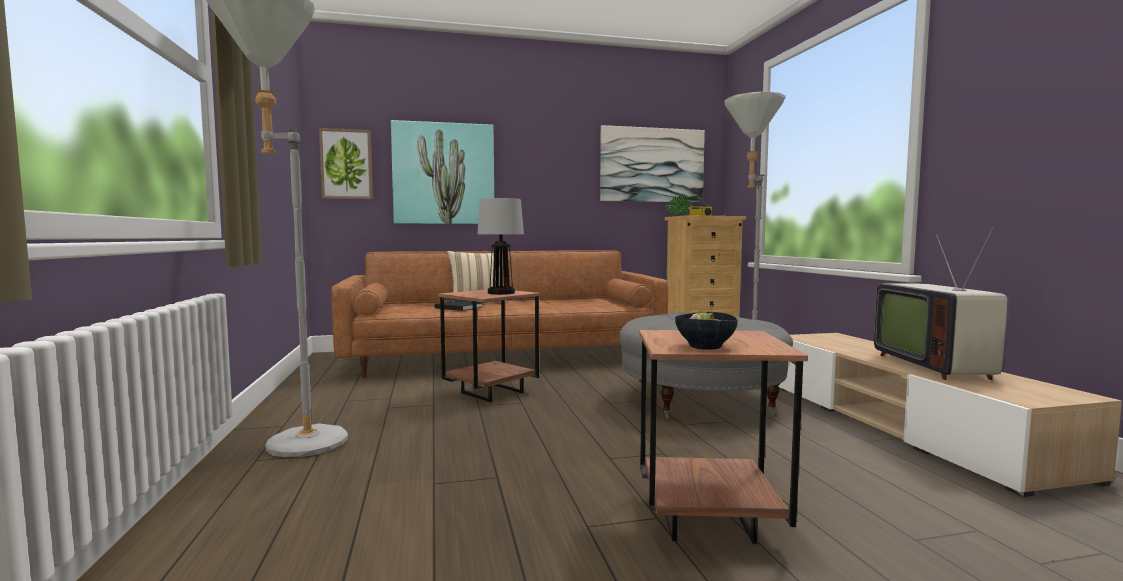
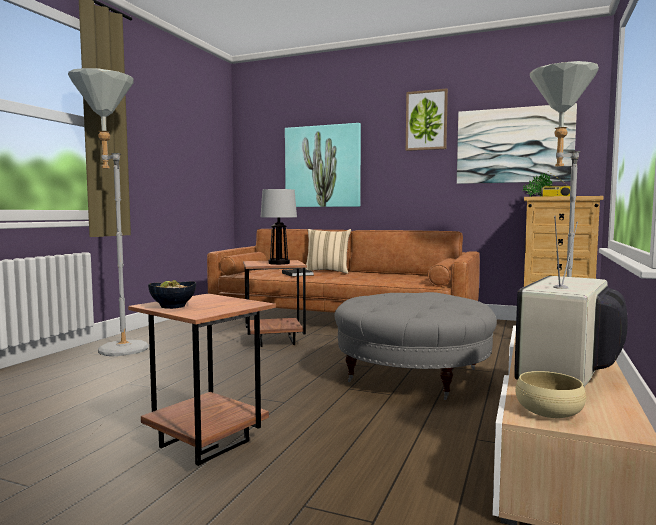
camera: 35 degrees right, 0 degrees up
(346, 164) = (258, 163): picture -> picture (426, 120)
(1019, 393) = (549, 411): none -> beige bowl

